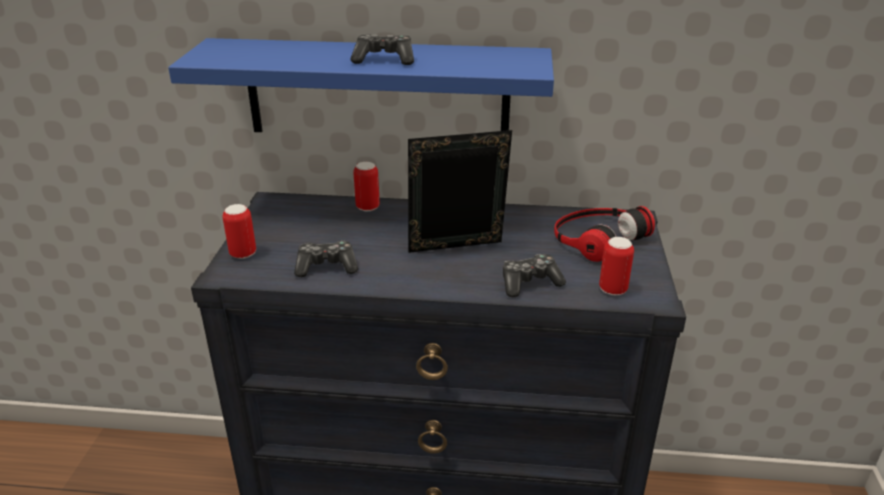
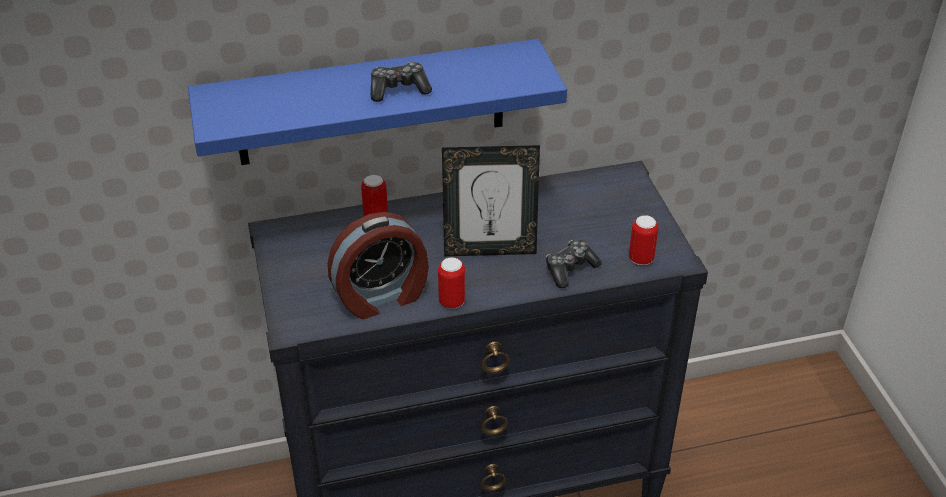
camera: 20 degrees left, 10 degrees up
(243, 254) = (292, 301): can -> can (452, 301)
(326, 267) = (381, 296): game controller -> alarm clock
(457, 251) = (490, 250): picture frame -> picture frame turned 150 degrees counterclockwise
(596, 237) = (604, 204): headphones -> none

